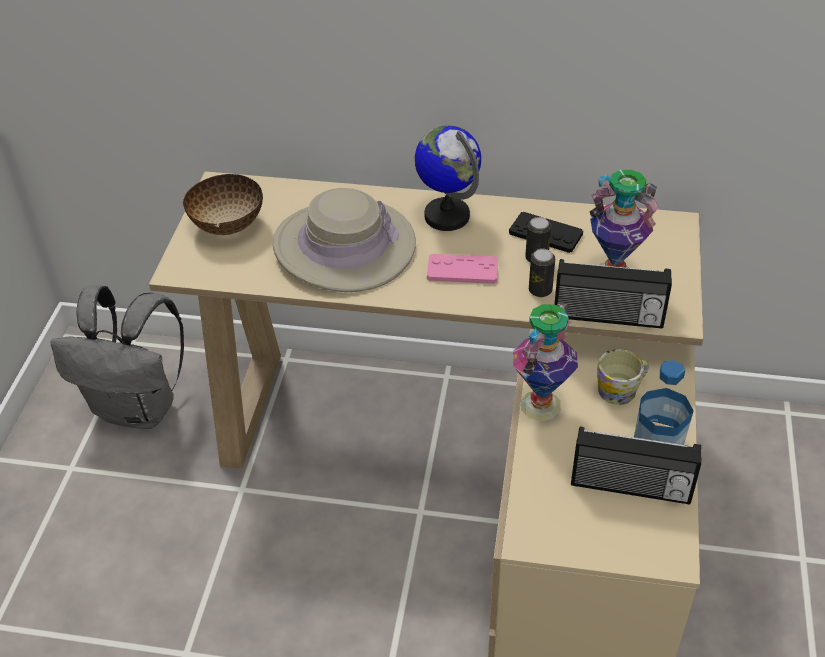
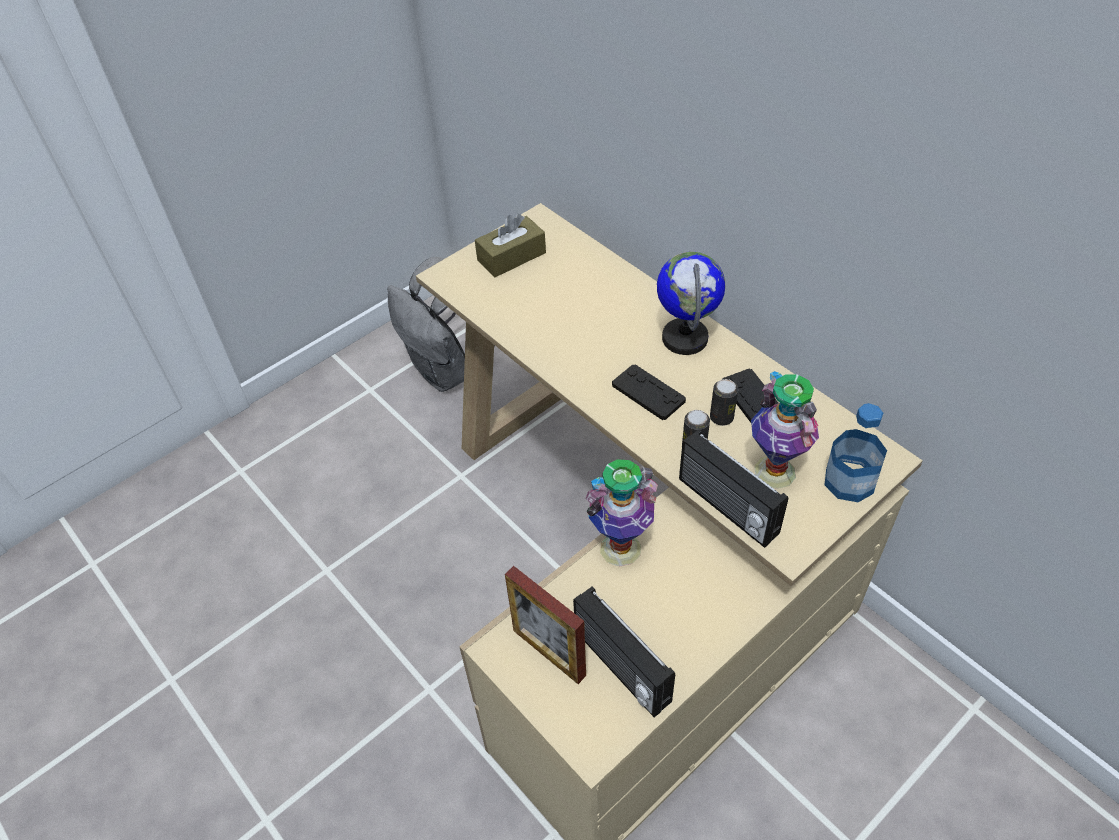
camera: 40 degrees right, 5 degrees up
(227, 225) = (511, 256): bowl -> brown tissue box
(344, 246) = (578, 320): beige hat -> none
(462, 270) = (648, 393): pink game controller -> black game controller
(568, 513) = (549, 653): none -> picture frame
(621, 389) = (702, 579): mug -> none
(658, 441) = (685, 646): bottle -> bottle (849, 481)

